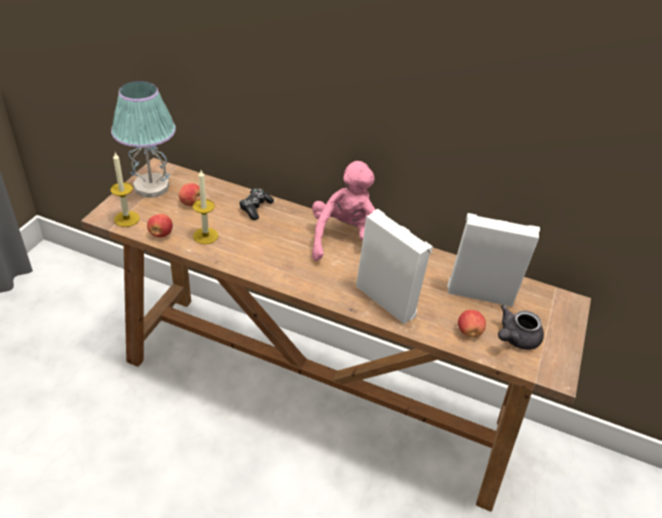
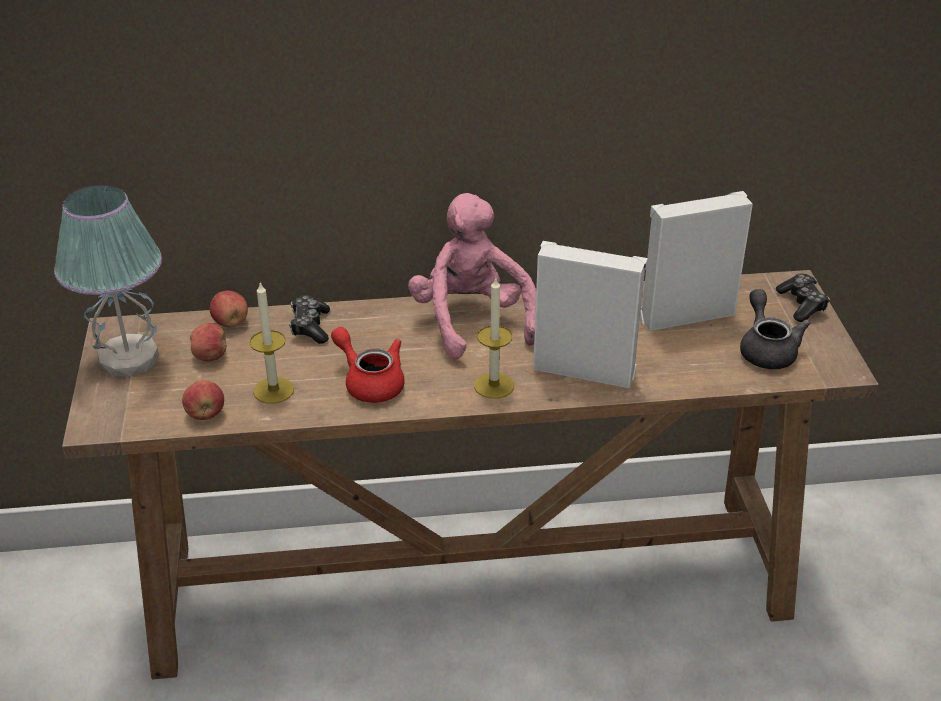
camera: 25 degrees left, 5 degrees down
(126, 219) = (133, 415): candle -> candle (494, 385)
(259, 253) = (370, 382): none -> red teapot
(469, 331) = (709, 364): apple -> apple (230, 323)
(515, 338) = (766, 349): grey teapot -> grey teapot turned 150 degrees clockwise
(565, 319) = (802, 304): none -> game controller

